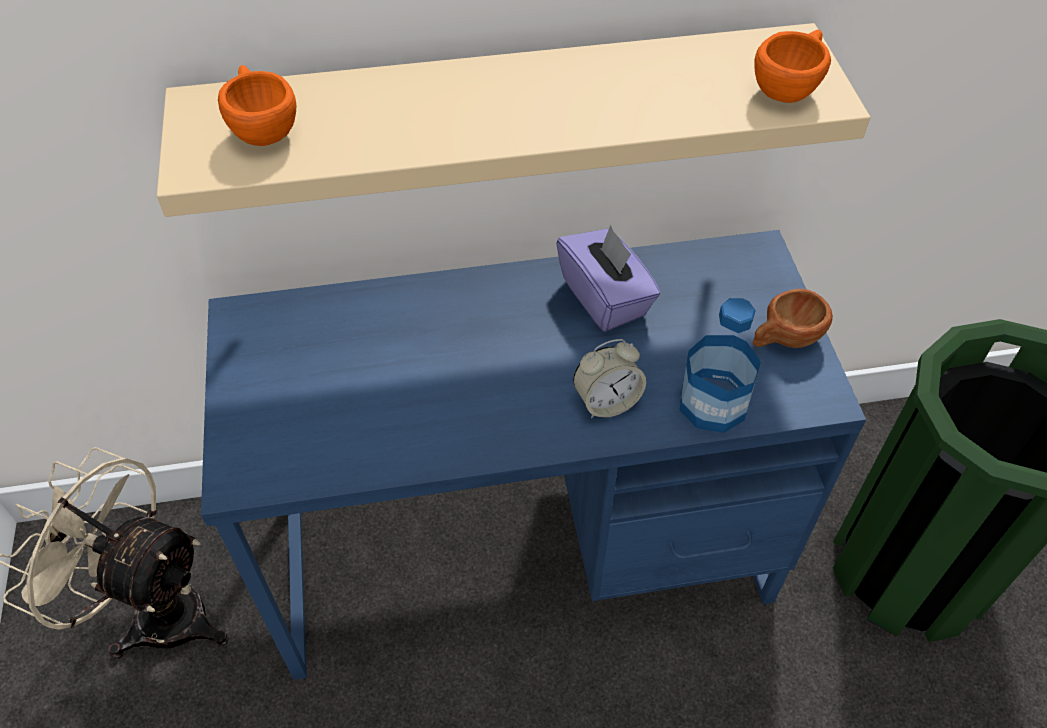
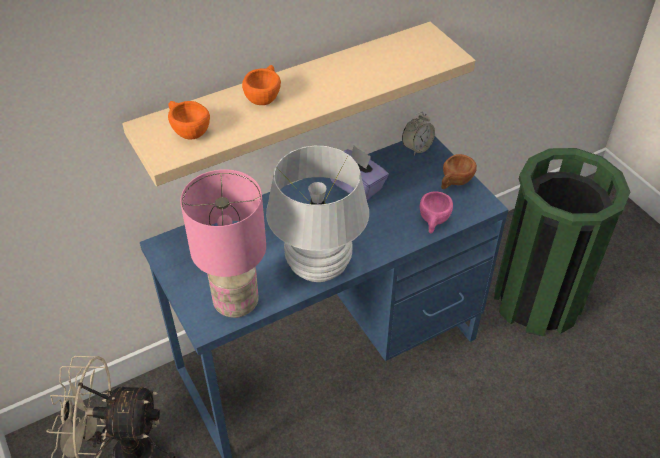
camera: 20 degrees left, 5 degrees down
(303, 452) = (235, 302): none -> pink table lamp
(470, 429) = (318, 267): none -> white table lamp
(606, 402) = (381, 235): alarm clock -> alarm clock (417, 148)
(712, 404) = (433, 222): bottle -> pink cup
(789, 87) = (433, 54): orange cup -> orange cup (264, 96)

